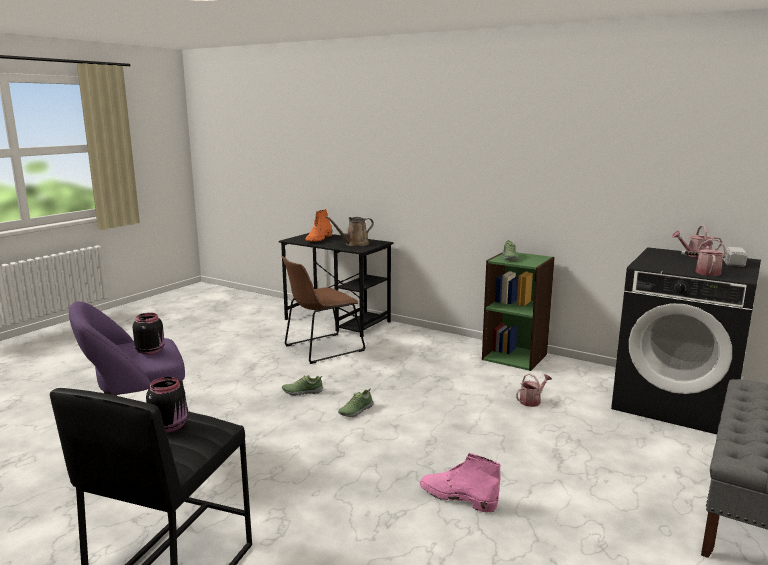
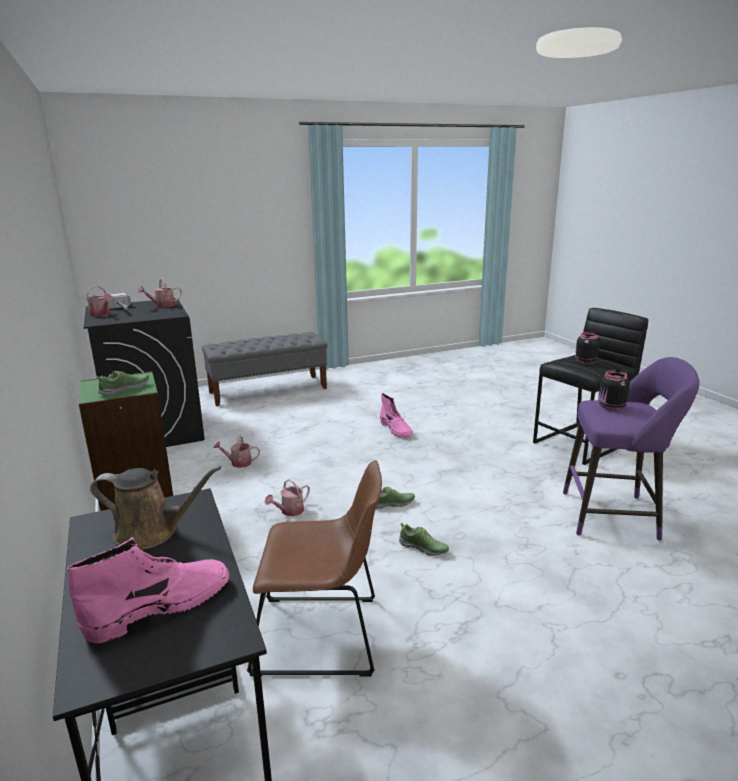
camera: 145 degrees left, 5 degrees up
(319, 239) = (161, 606): orange boot -> pink boot
(423, 384) = (289, 511): none -> watering can

